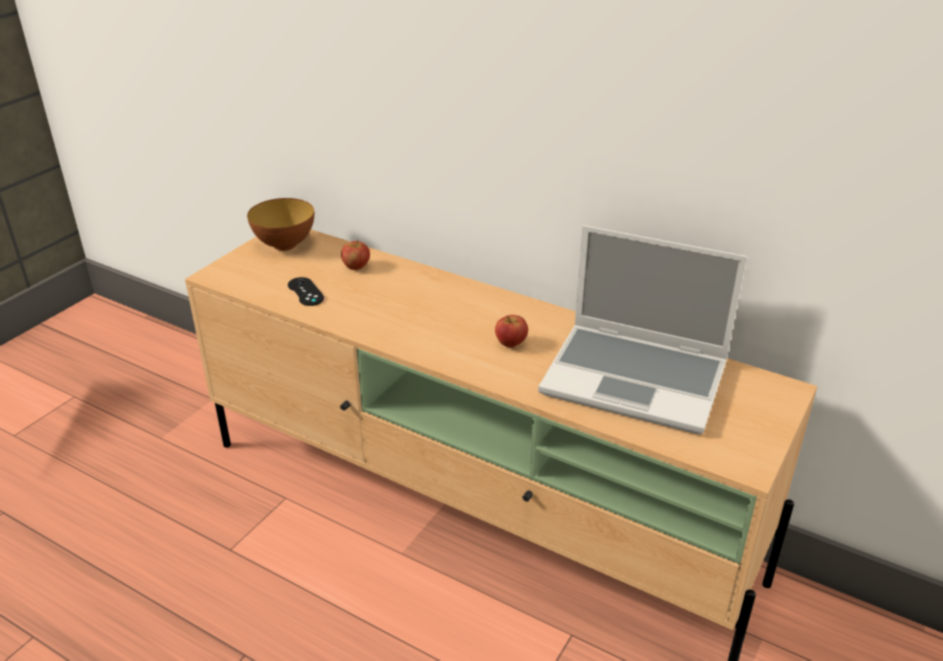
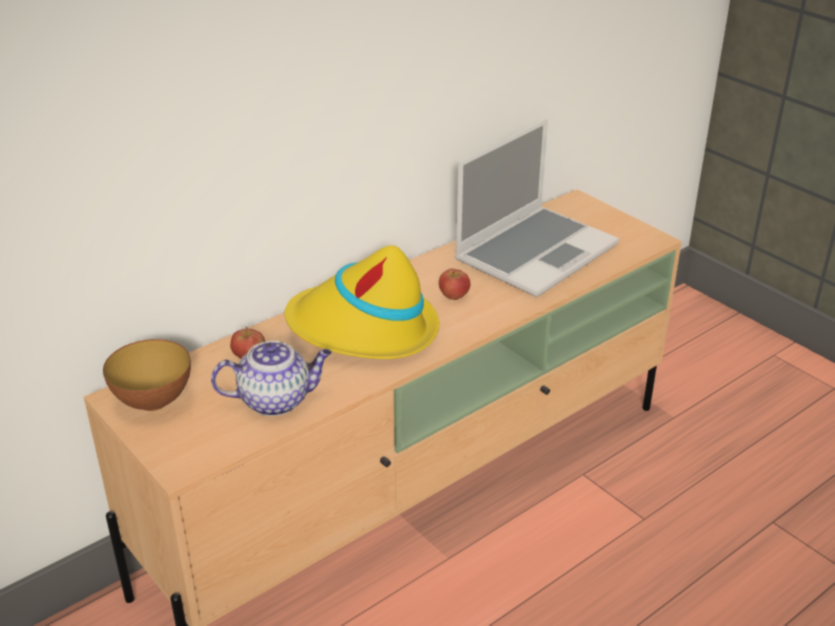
camera: 70 degrees left, 0 degrees up
(305, 292) = (276, 400): black game controller -> teapot
(424, 308) = (364, 330): none -> yellow hat

